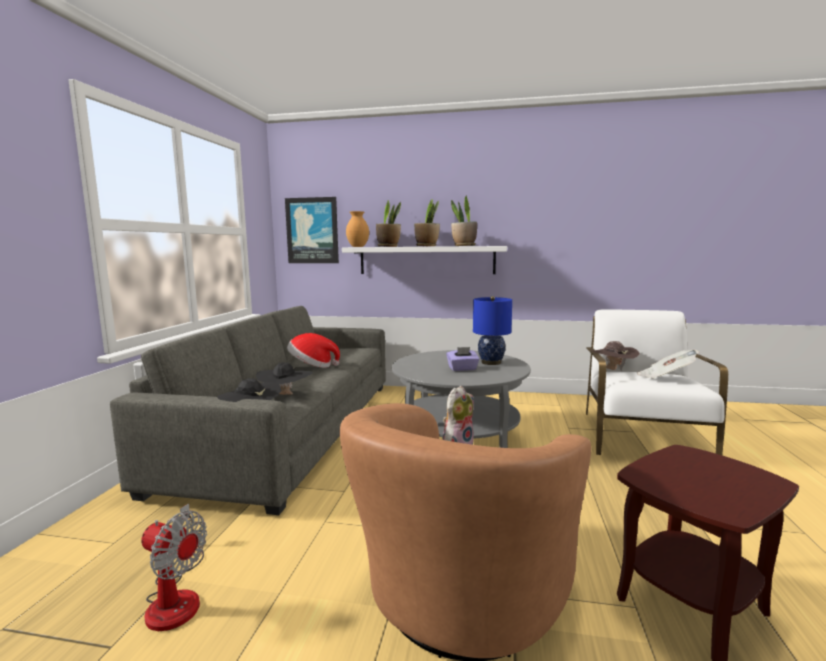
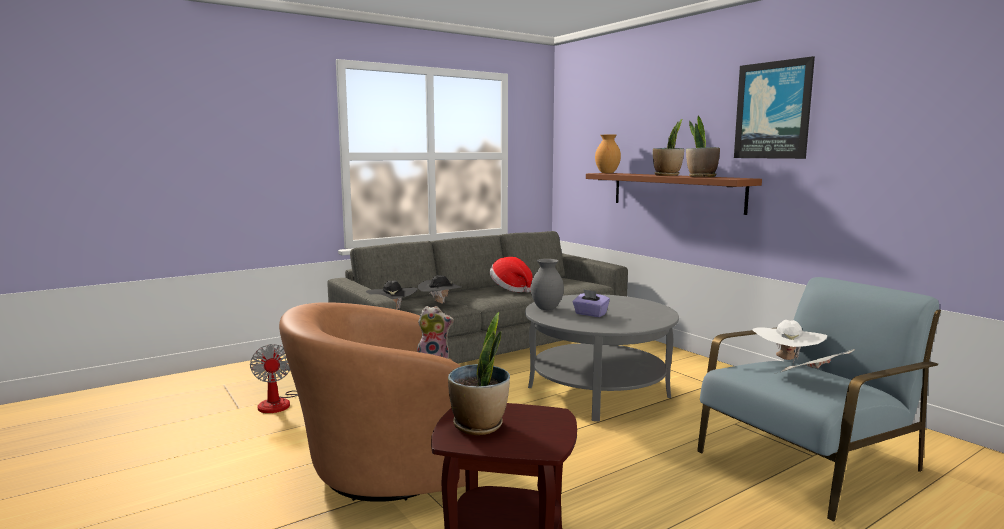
camera: 45 degrees right, 0 degrees up
(312, 230) = (580, 154): picture -> picture (773, 110)
(388, 246) = (631, 174): potted plant -> potted plant (479, 426)
(422, 373) = (547, 309): none -> grey vase
(426, 260) = (675, 191): white shelf -> brown shelf
(491, 362) = (636, 315): blue table lamp -> none
(613, 370) = (786, 360): brown hat -> white hat
(643, 438) = (808, 464): white armchair -> blue armchair

